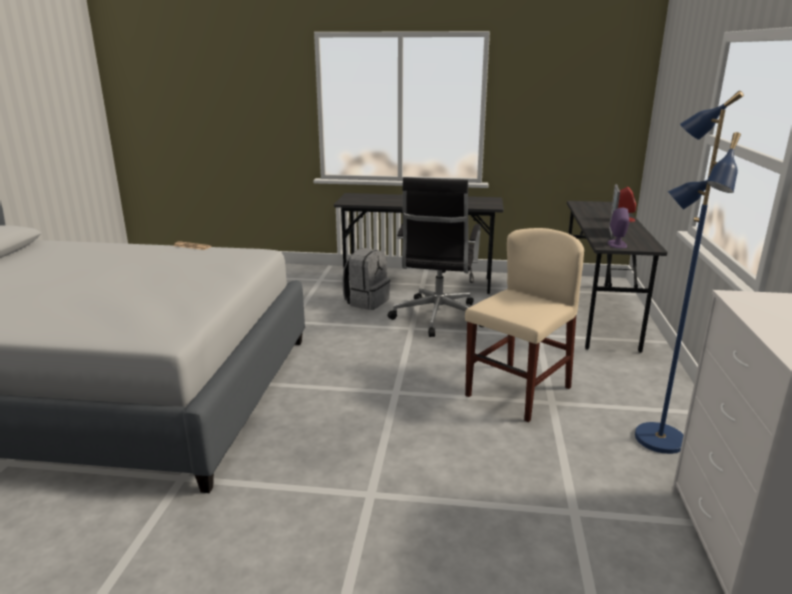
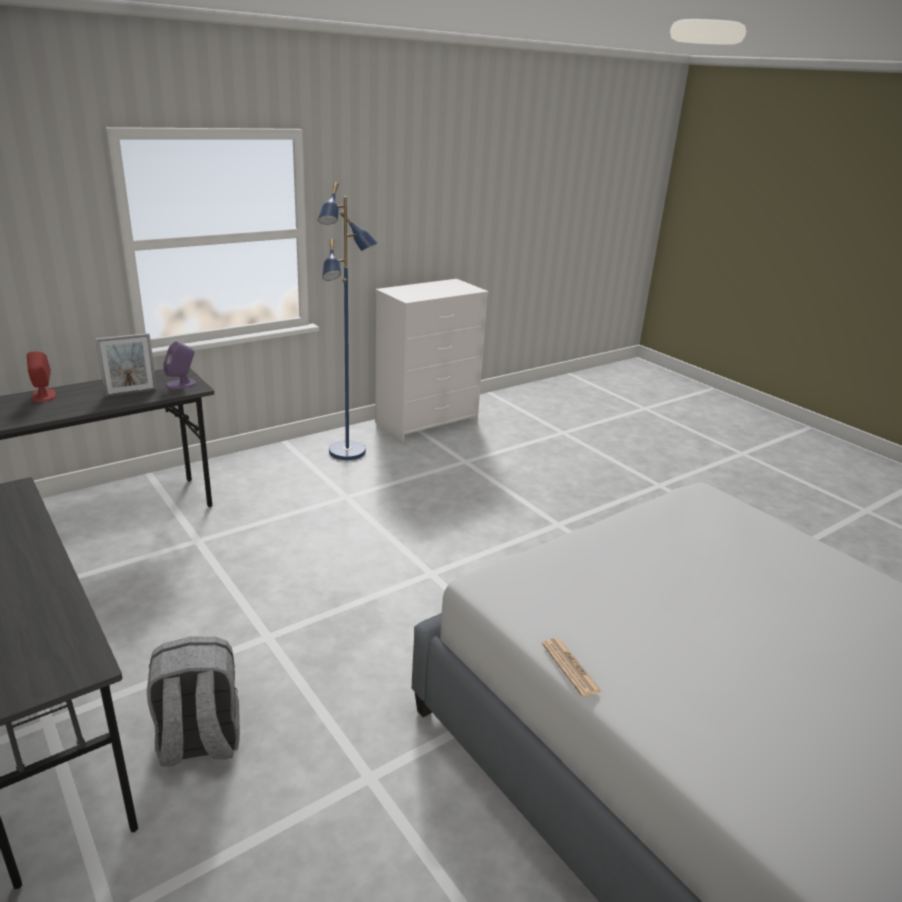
camera: 135 degrees left, 5 degrees up
(437, 318) = (209, 631): black office chair -> none
(518, 391) = (346, 515): beige chair -> none

